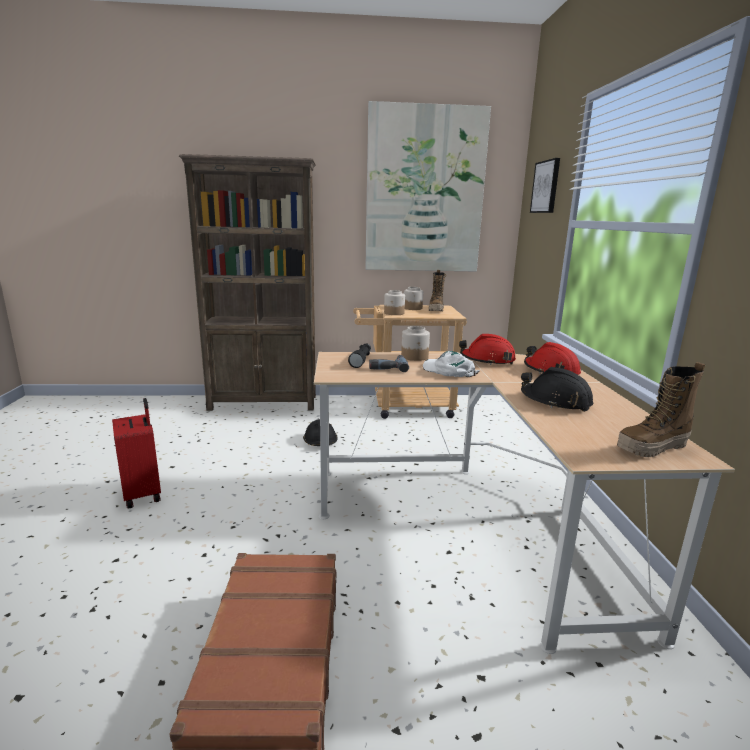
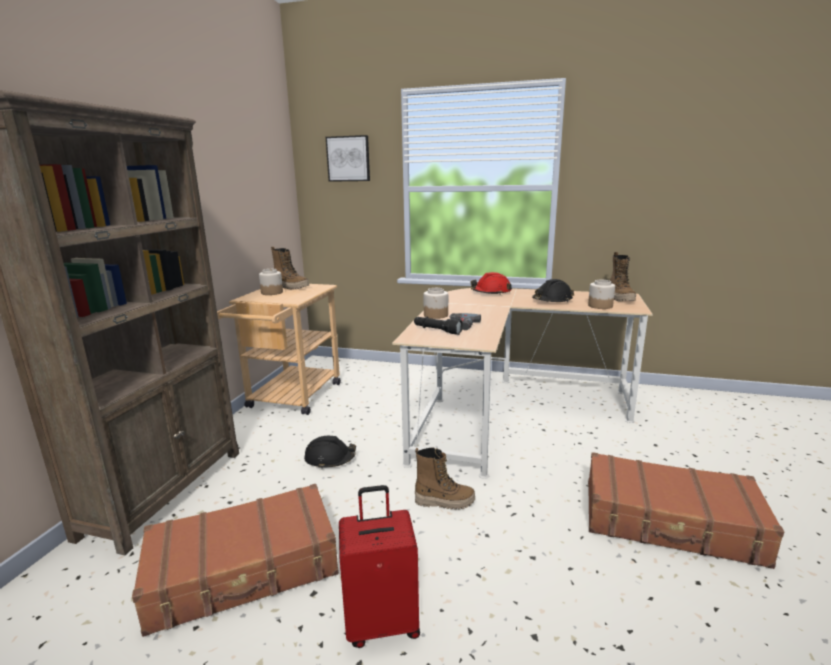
camera: 70 degrees left, 0 degrees up
(193, 442) = (244, 570): none -> brown suitcase
(276, 500) = (444, 501): none -> boot
(394, 313) = (291, 299): jar -> jar (600, 306)
(425, 191) = (239, 162): picture -> none
(449, 371) = (480, 311): white cap -> none
(487, 360) = (458, 300): red hard hat -> none

